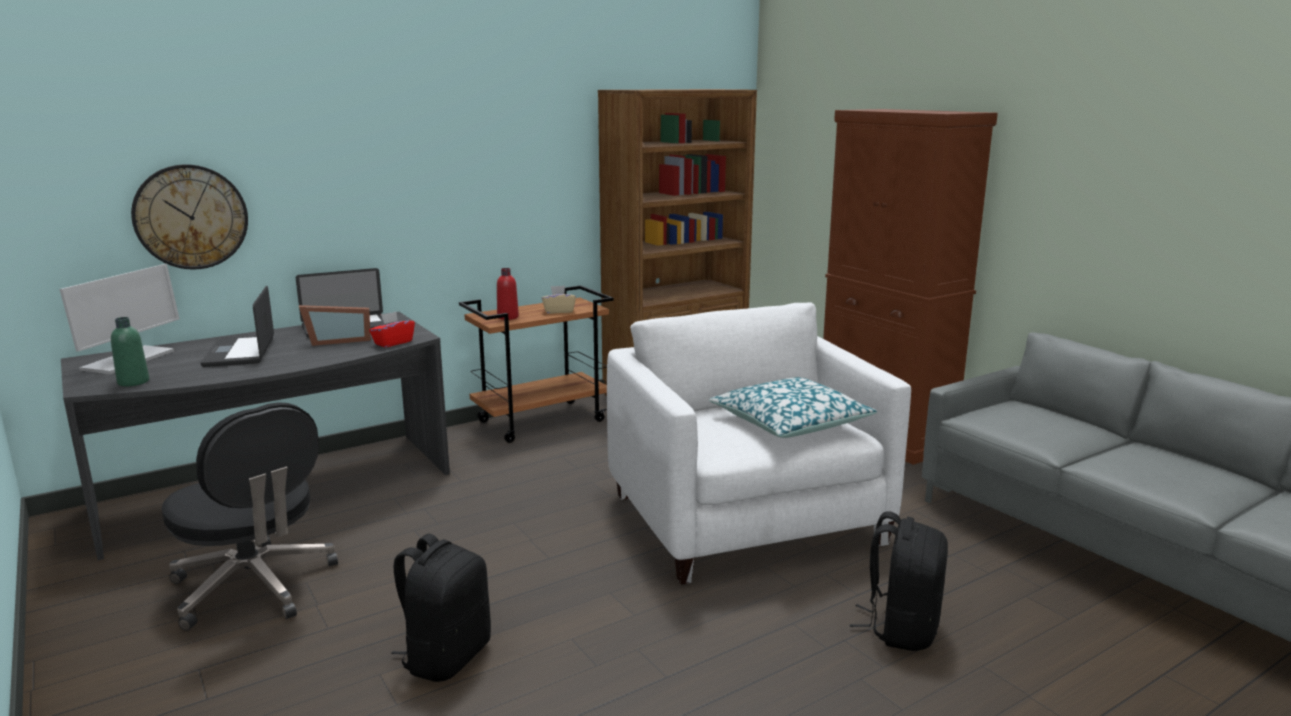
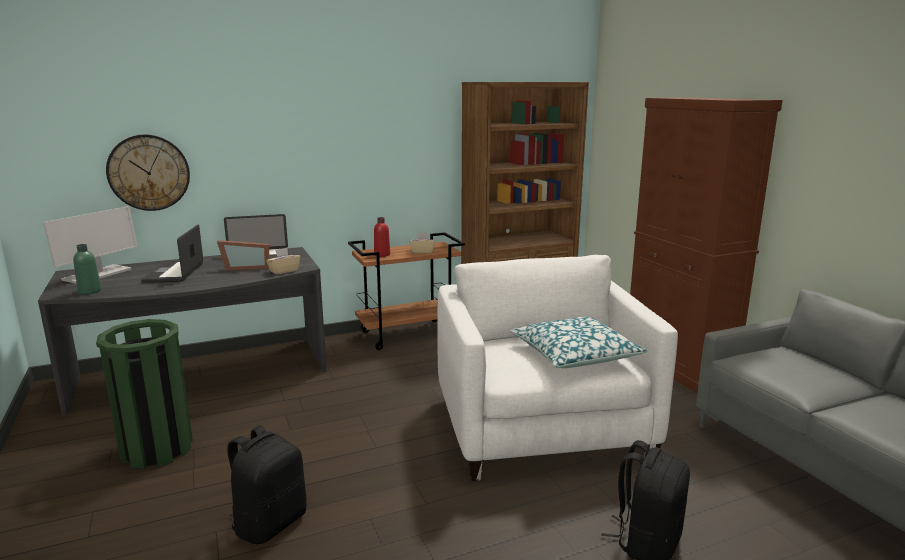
camera: 10 degrees right, 0 degrees up
(255, 587) = (157, 449): black office chair -> green trash can
(393, 343) = (284, 271): red tissue box -> beige tissue box

